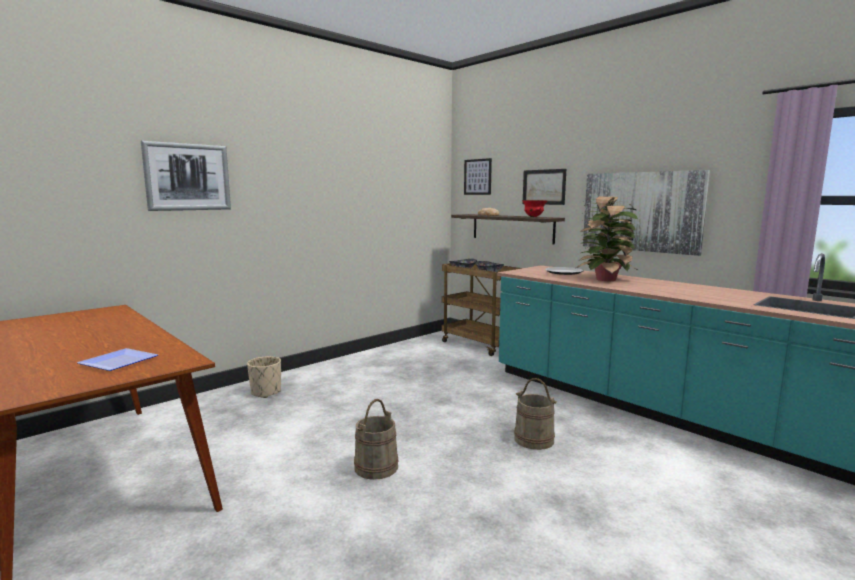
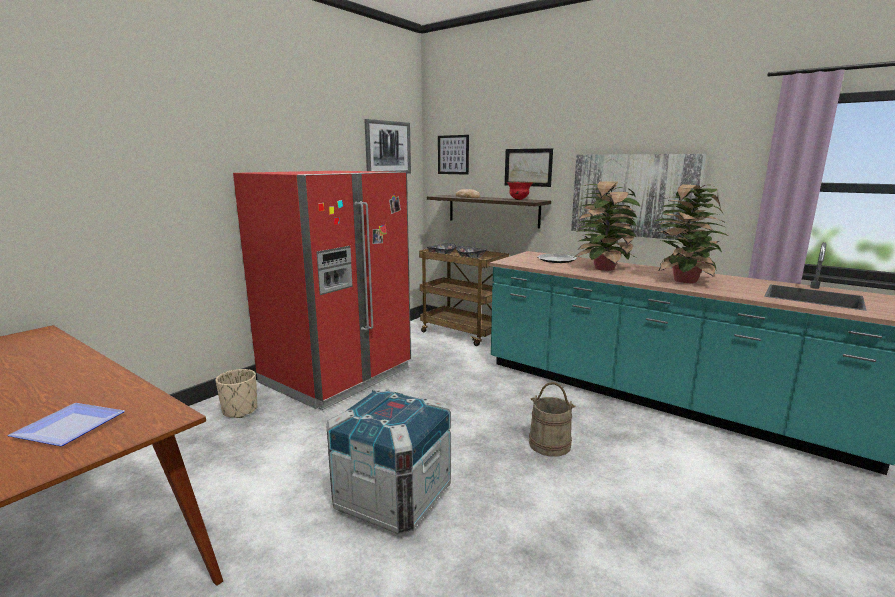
camera: 10 degrees left, 5 degrees up
(188, 177) = (121, 161): picture -> picture (388, 147)
(355, 372) = (337, 376): none -> red fridge
(376, 467) = (392, 498): beige bucket -> crate
(678, 290) = (683, 280): none -> potted plant

